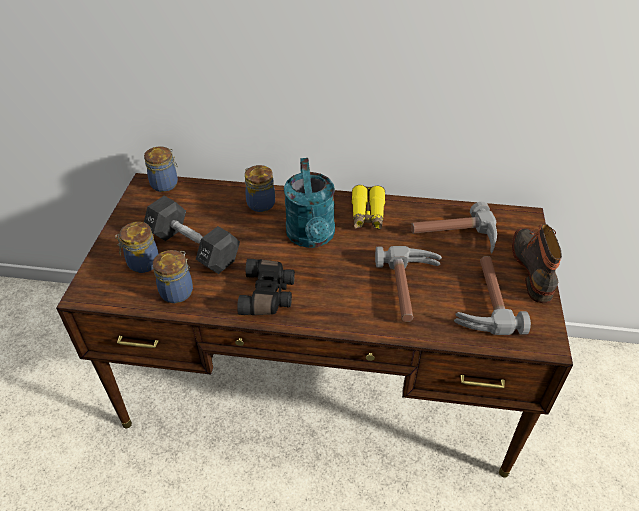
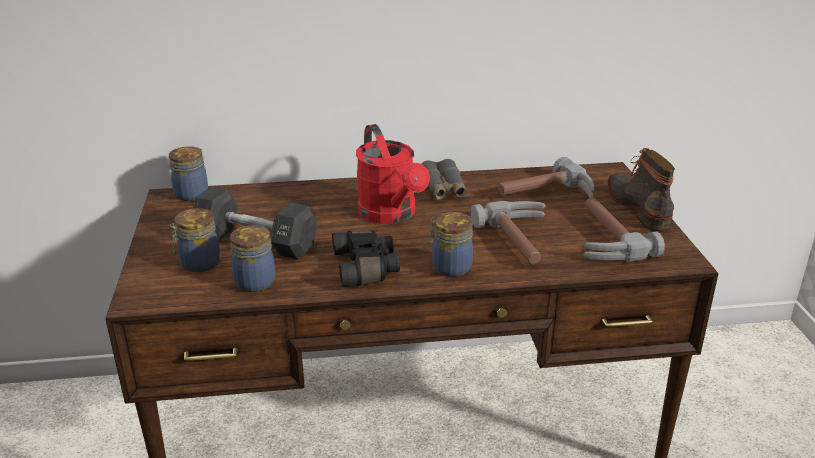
camera: 15 degrees left, 15 degrees down
(260, 203) = (316, 196): jar -> jar (450, 267)
(312, 237) = (391, 215): turquoise watering can -> red watering can
(367, 214) = (443, 189): yellow binoculars -> grey binoculars

